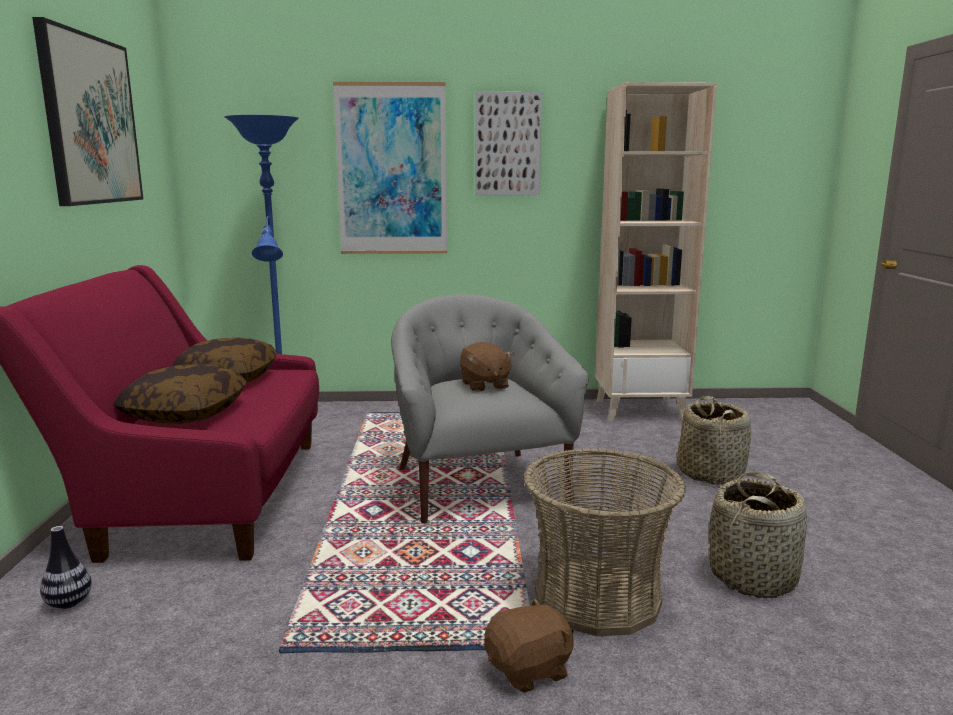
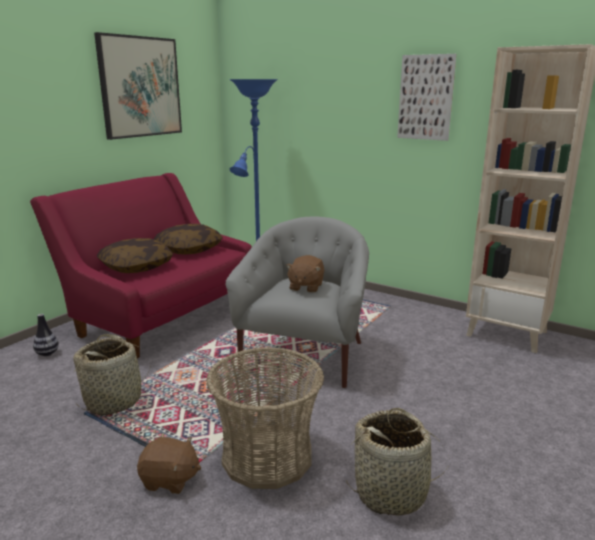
camera: 35 degrees right, 5 degrees up
(392, 170) = (342, 115): picture -> none
(710, 474) = (485, 403): basket -> basket (114, 400)

